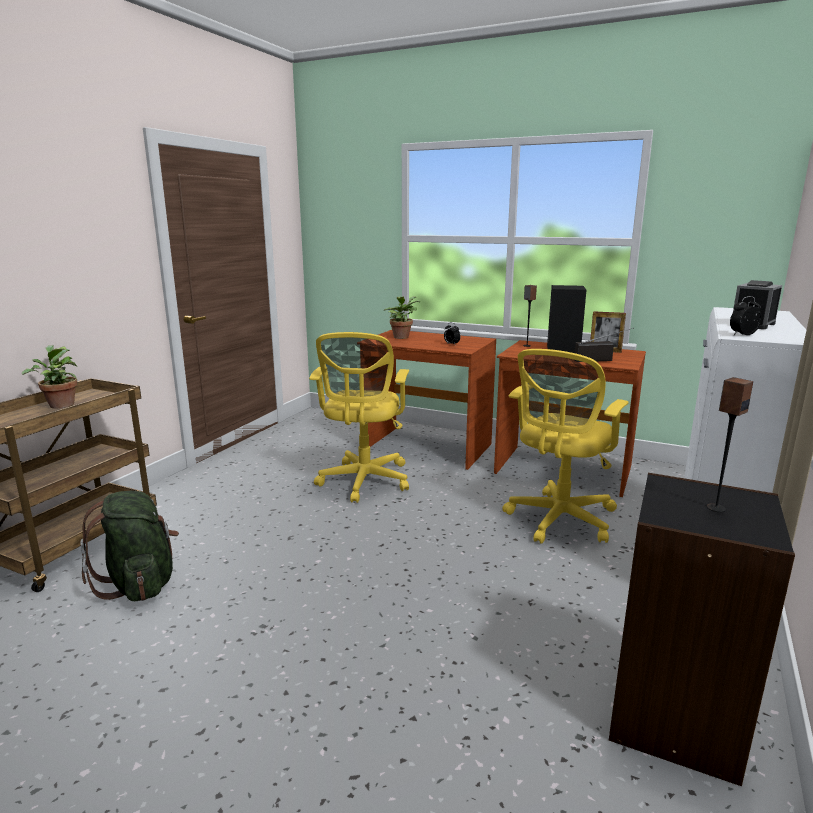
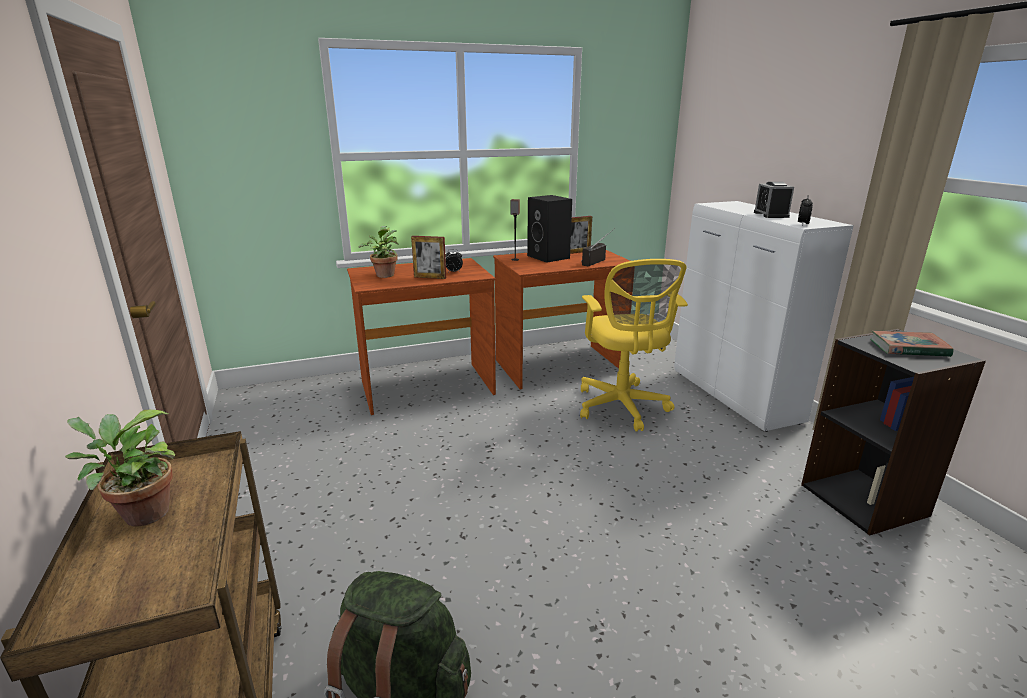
camera: 45 degrees left, 5 degrees up
(364, 482) = (431, 446): yellow office chair -> none
(425, 344) = (430, 277): none -> picture frame
(715, 508) = (908, 348): speaker -> book

